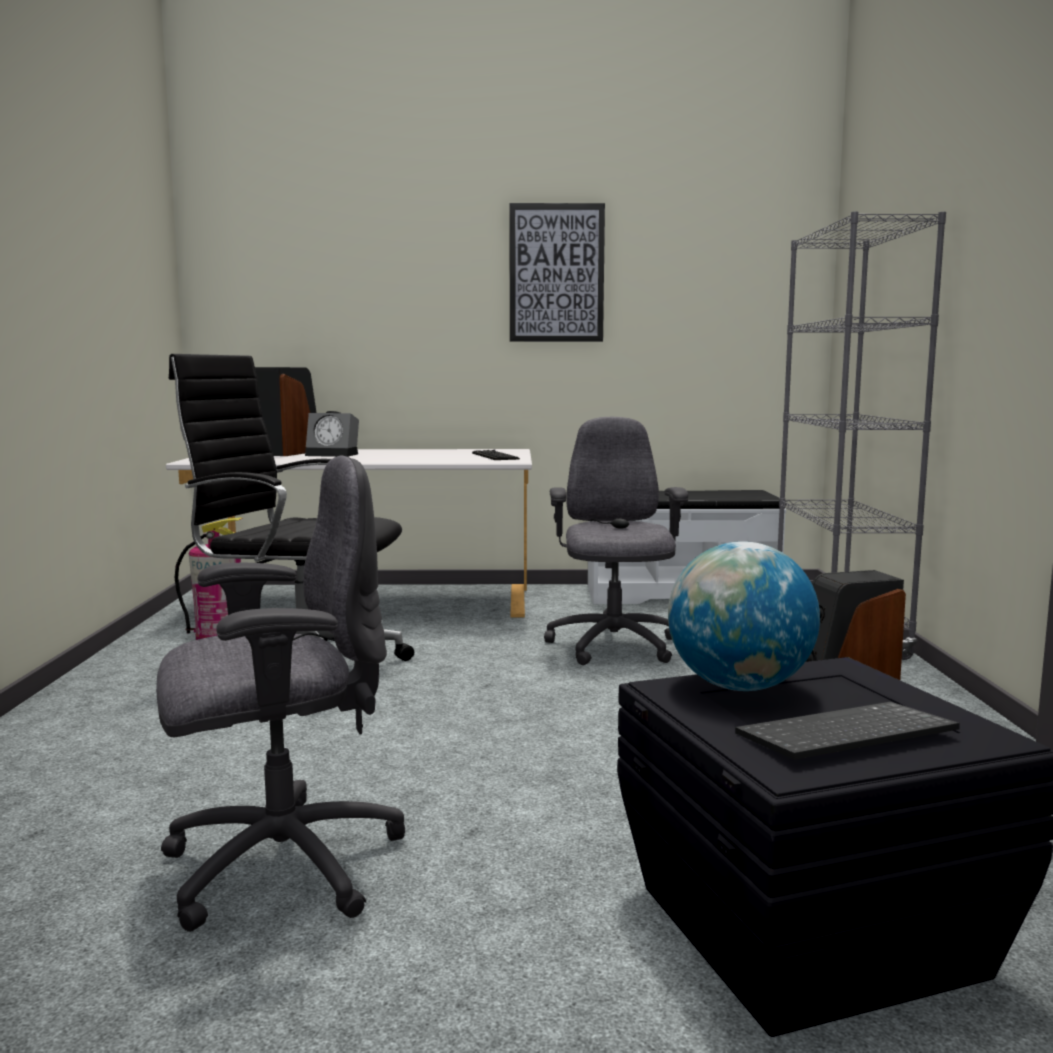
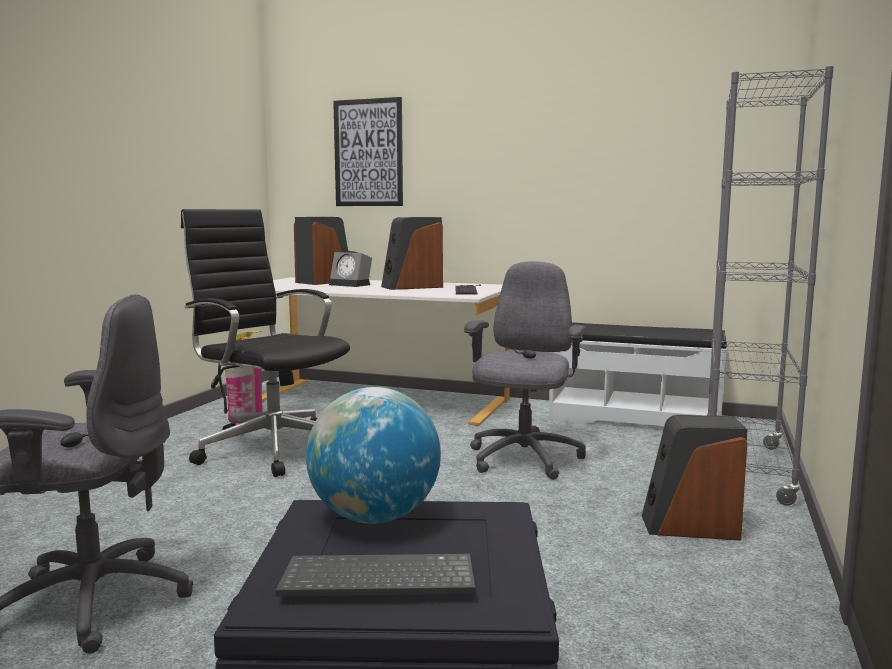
camera: 20 degrees right, 0 degrees up
(418, 454) = (412, 287): none -> speaker
(556, 273) = (541, 137): picture -> picture (368, 153)

